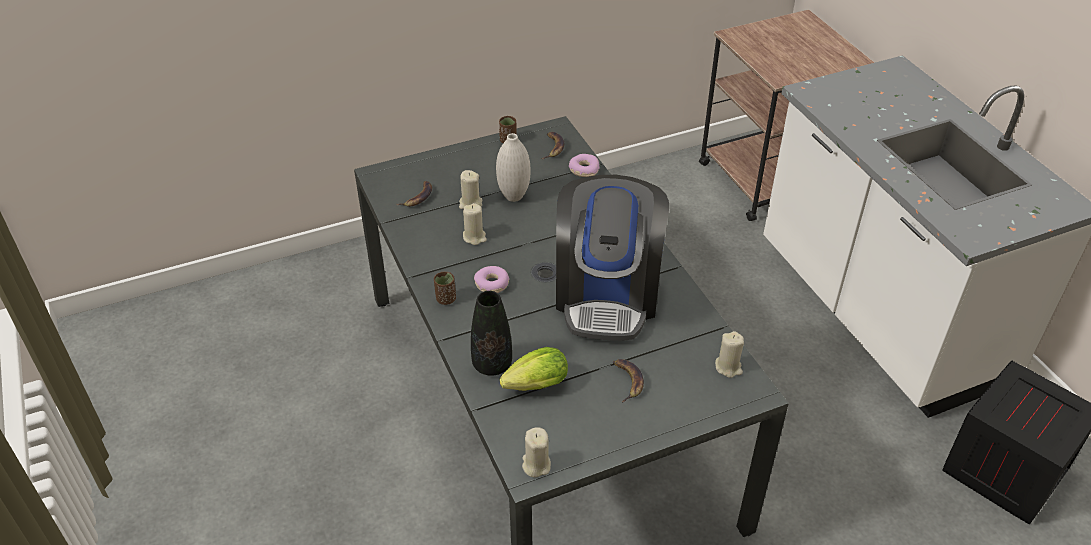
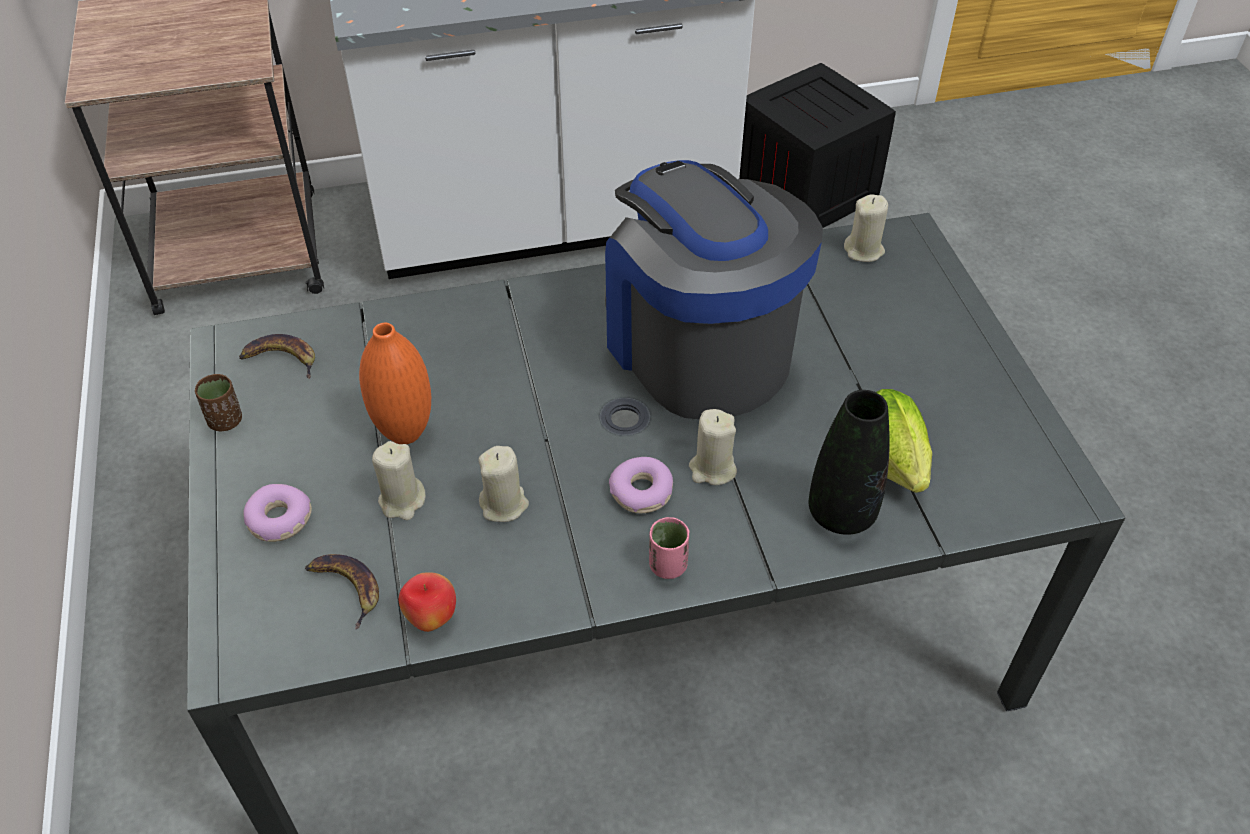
camera: 80 degrees left, 5 degrees up
(405, 225) = (431, 618): none -> apple
(446, 299) = (668, 565): brown cup -> pink cup
(514, 196) = (405, 433): white vase -> orange vase
(536, 465) = (1053, 482): beige candle -> beige candle (712, 469)
(583, 170) = (367, 327): donut -> donut (279, 520)
(607, 294) = (697, 347): coffee machine -> coffee machine turned 135 degrees counterclockwise
(627, 381) = (885, 355): banana -> none

